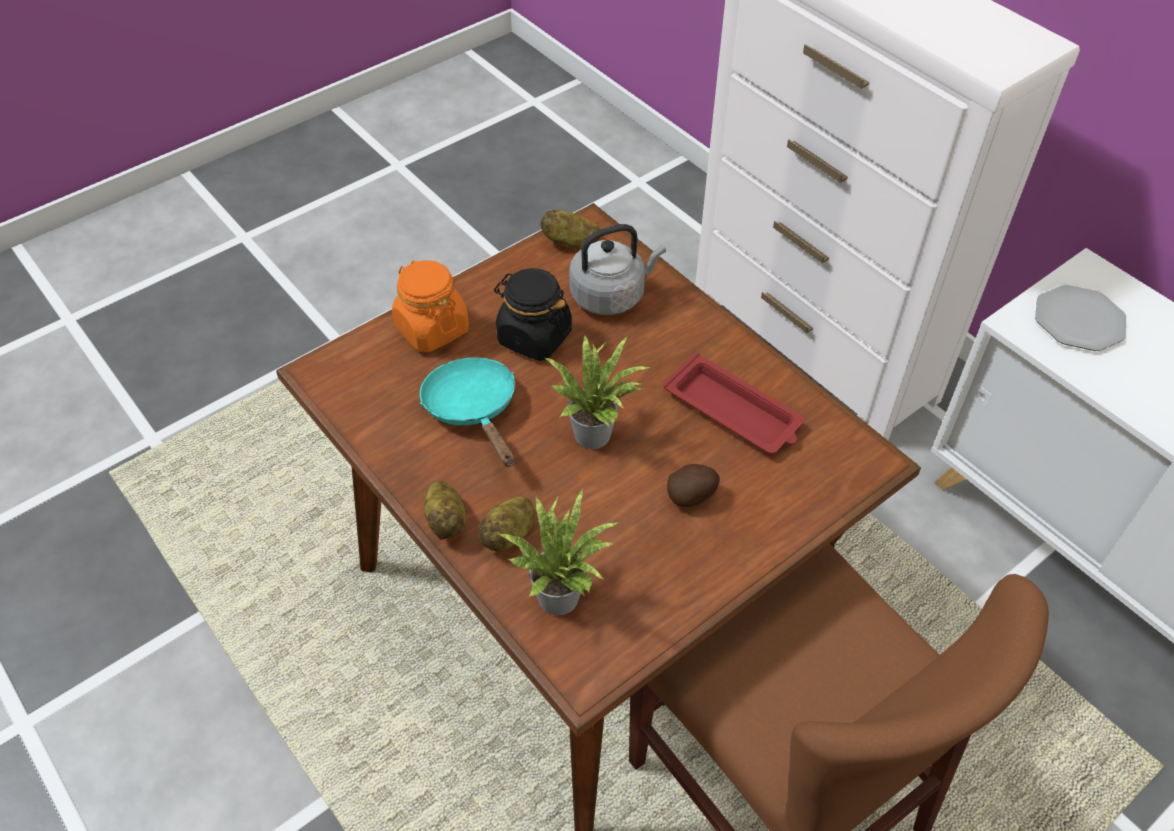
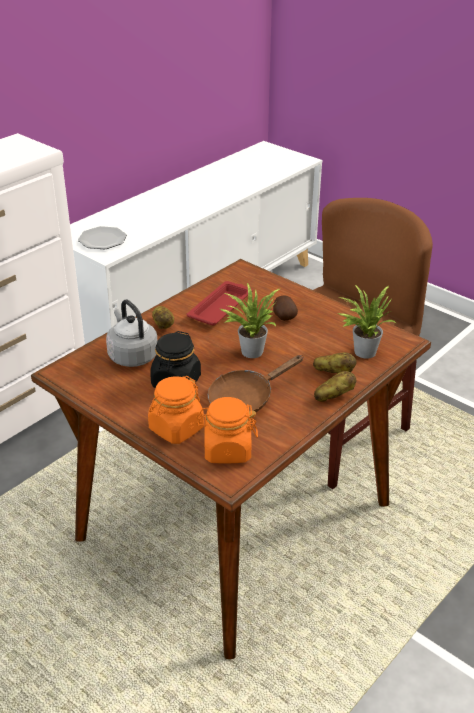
camera: 100 degrees left, 15 degrees down
(370, 374) = (227, 450): none -> orange jar
(474, 409) = (246, 398): turquoise frying pan -> brown frying pan
(570, 242) = (79, 377): potato -> potato (164, 325)

